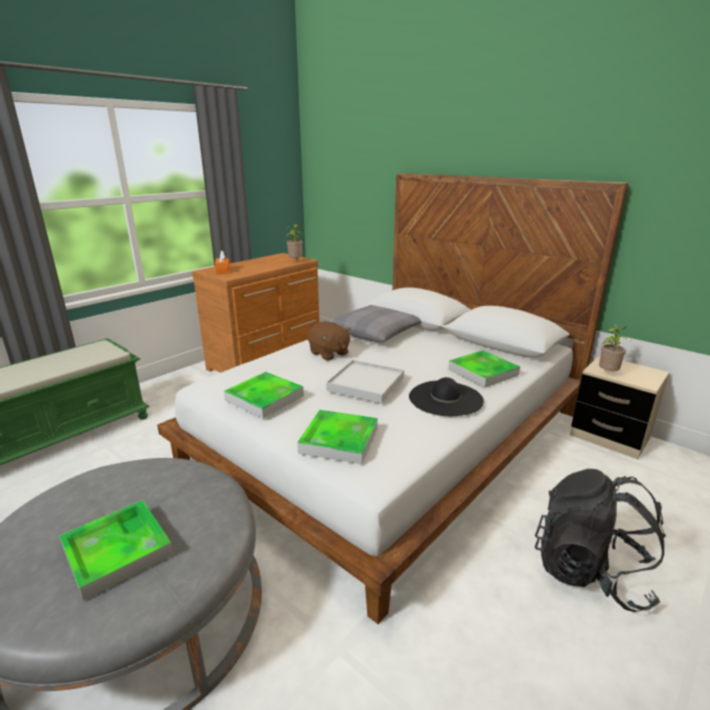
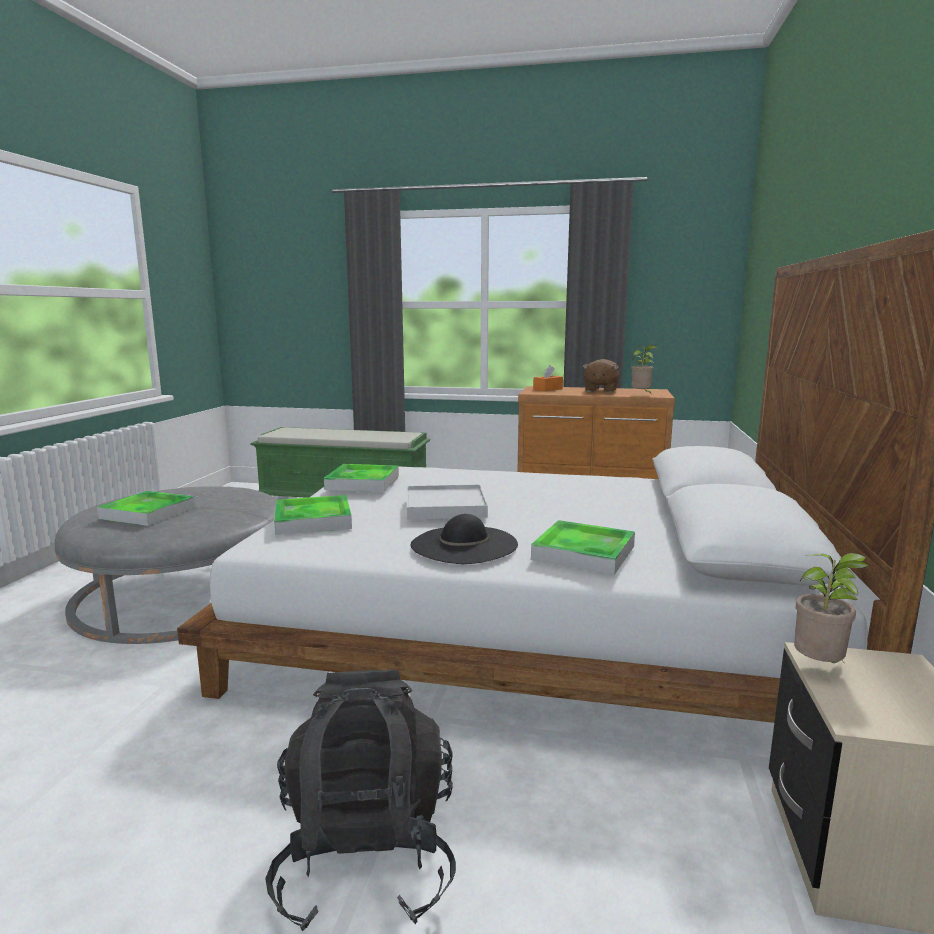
camera: 60 degrees right, 10 degrees down
(329, 353) = (504, 483): brown plush toy -> brown plush toy (600, 390)
(376, 332) = (609, 488): grey pillow -> none

